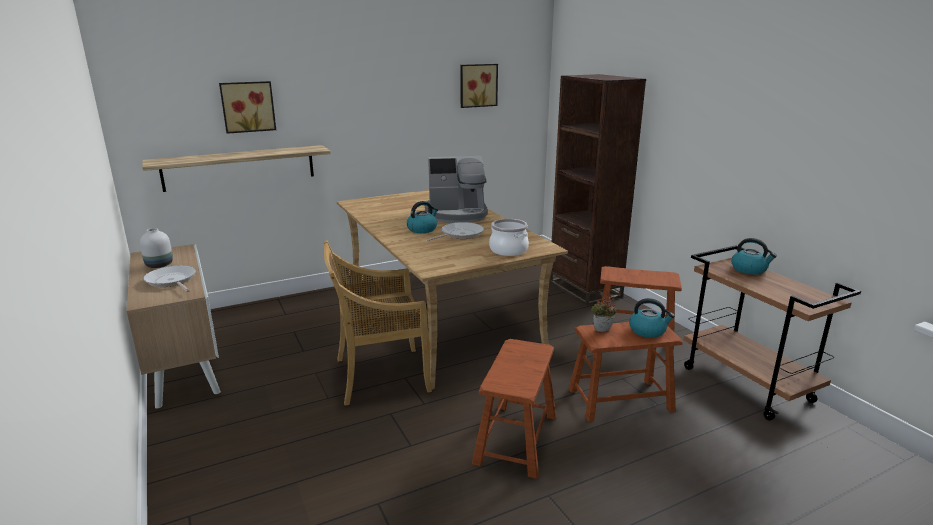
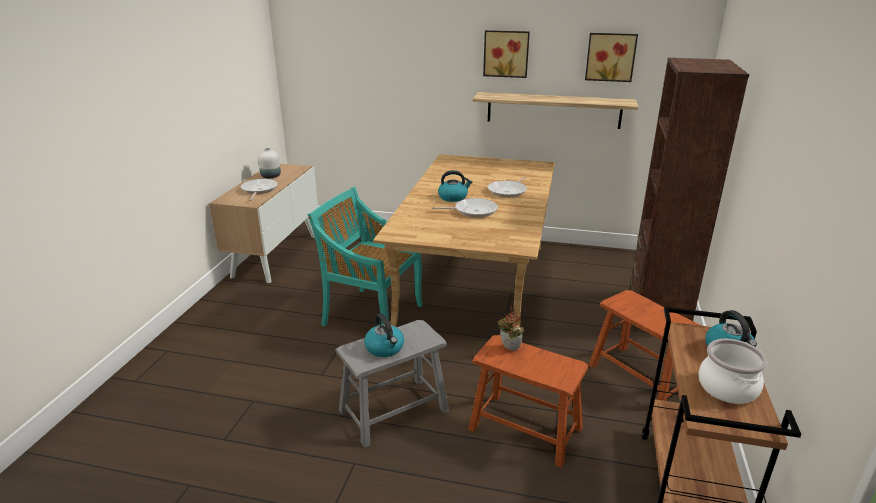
camera: 40 degrees right, 5 degrees up
(239, 167) = (366, 110): shelf -> shelf (553, 110)
(248, 106) = (376, 58): picture -> picture (506, 53)
(380, 375) = (371, 314): beige chair -> turquoise chair
(456, 214) = (508, 191): coffee machine -> frying pan
(508, 250) = (482, 238): cooking pot -> cooking pot (727, 387)
(516, 439) = (394, 410): brown stool -> grey stool
(648, 331) = (553, 368): kettle -> kettle (385, 348)

